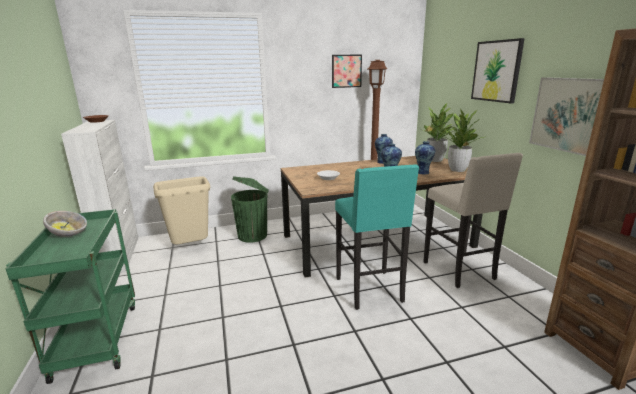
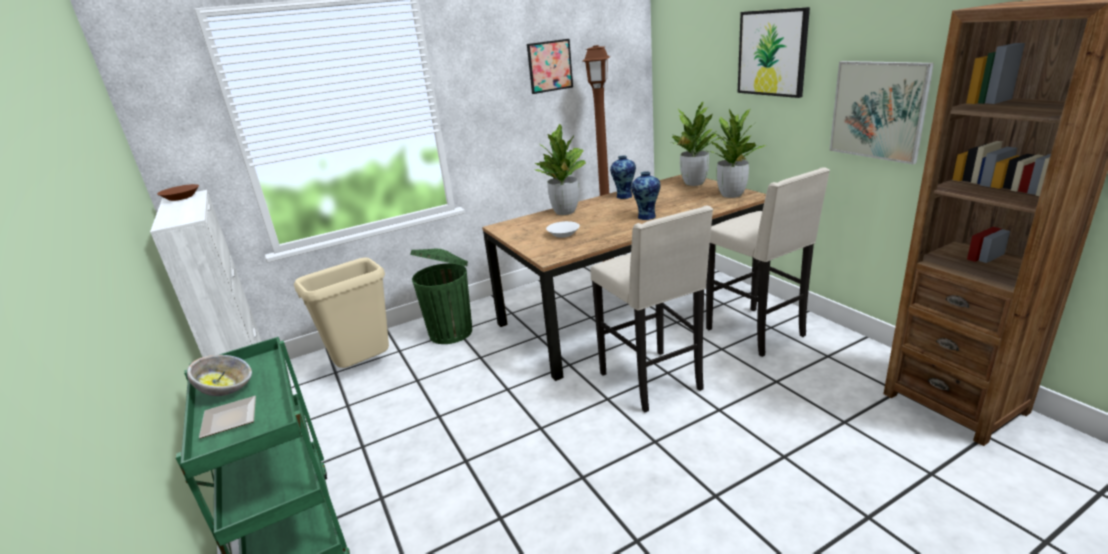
camera: 10 degrees left, 5 degrees up
(58, 251) = (232, 420): none -> plate
(338, 166) = (565, 212): none -> potted plant
(370, 290) = (653, 382): turquoise stool -> beige stool
(423, 172) = (689, 205): vase -> none

